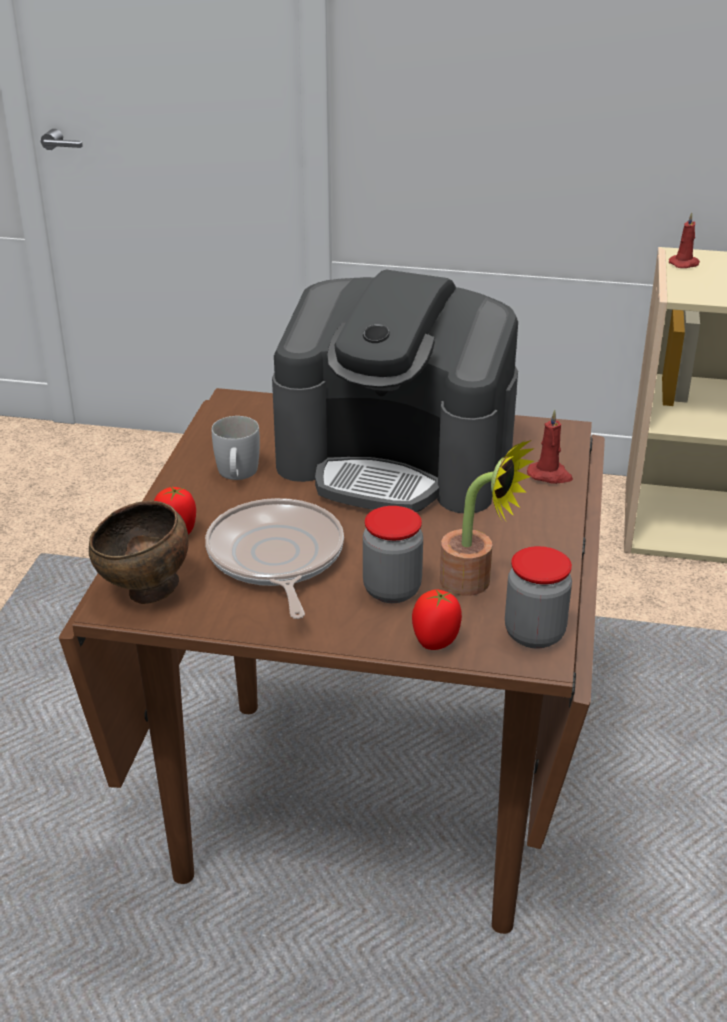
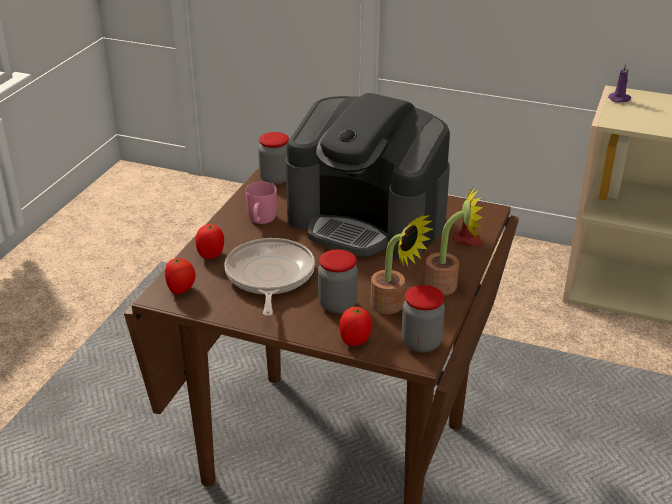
camera: 10 degrees right, 0 degrees up
(146, 593) = (181, 290): brown bowl -> tomato
(237, 475) = (261, 220): white mug -> pink mug
(240, 412) = (275, 179): none -> jar
(543, 544) = (447, 285): none -> potted plant
(685, 264) = (620, 99): red candle -> purple candle

